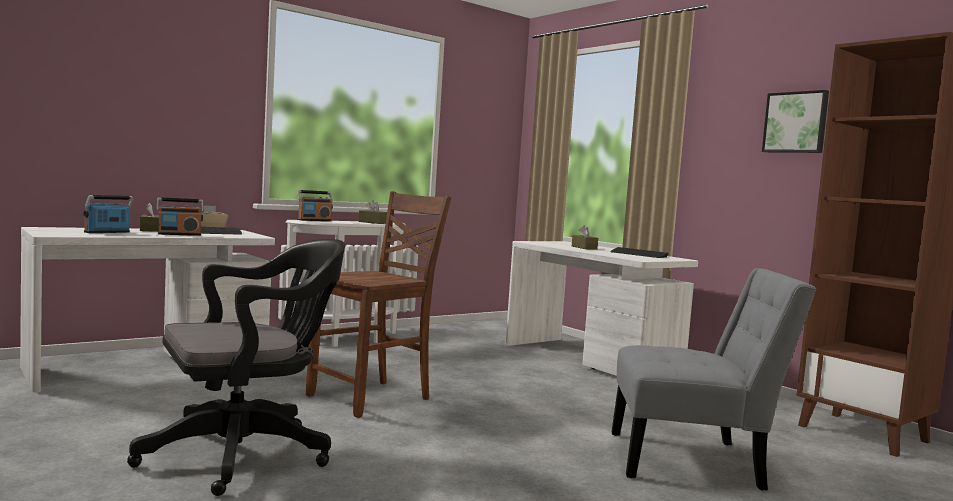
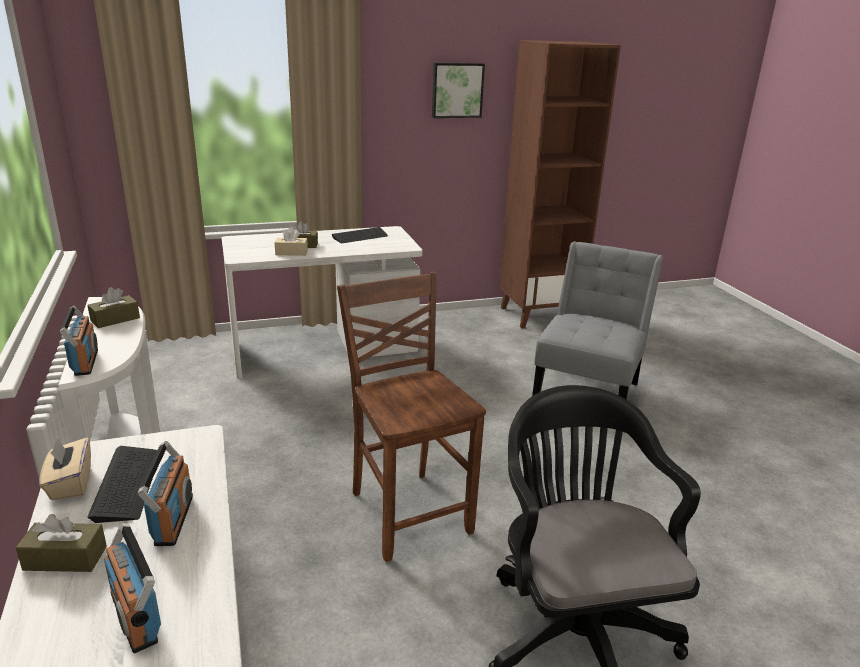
camera: 70 degrees left, 20 degrees up
(562, 246) = (291, 252): none -> beige tissue box

